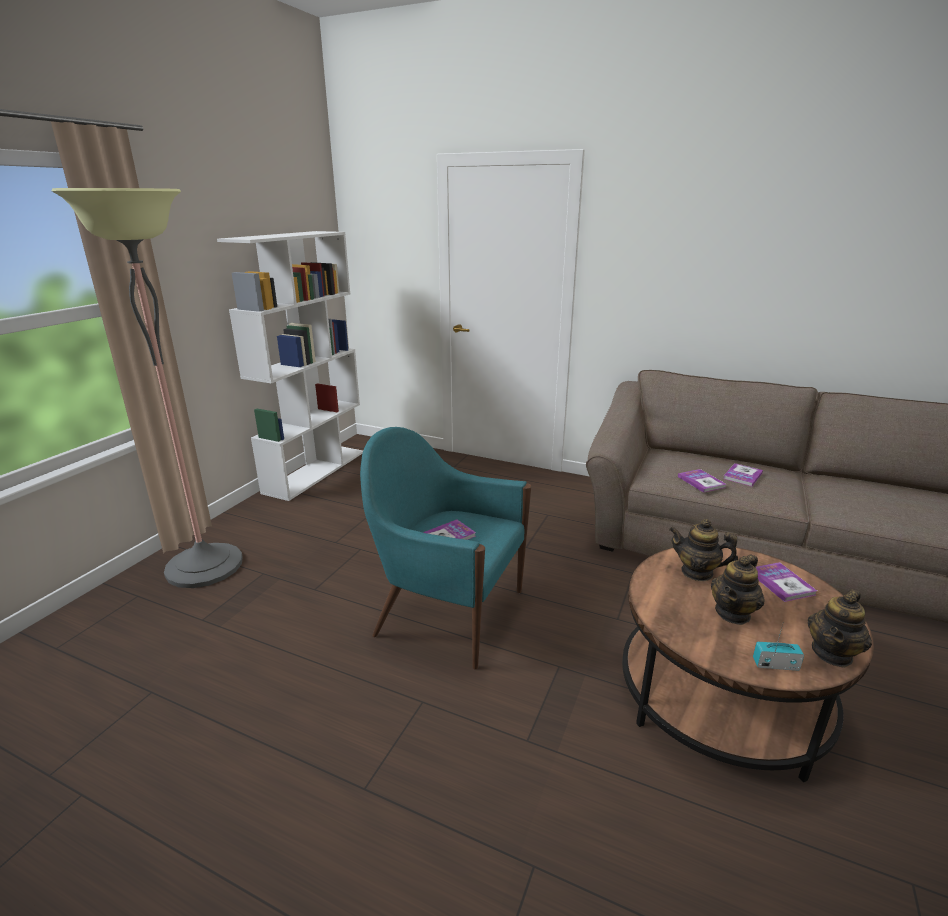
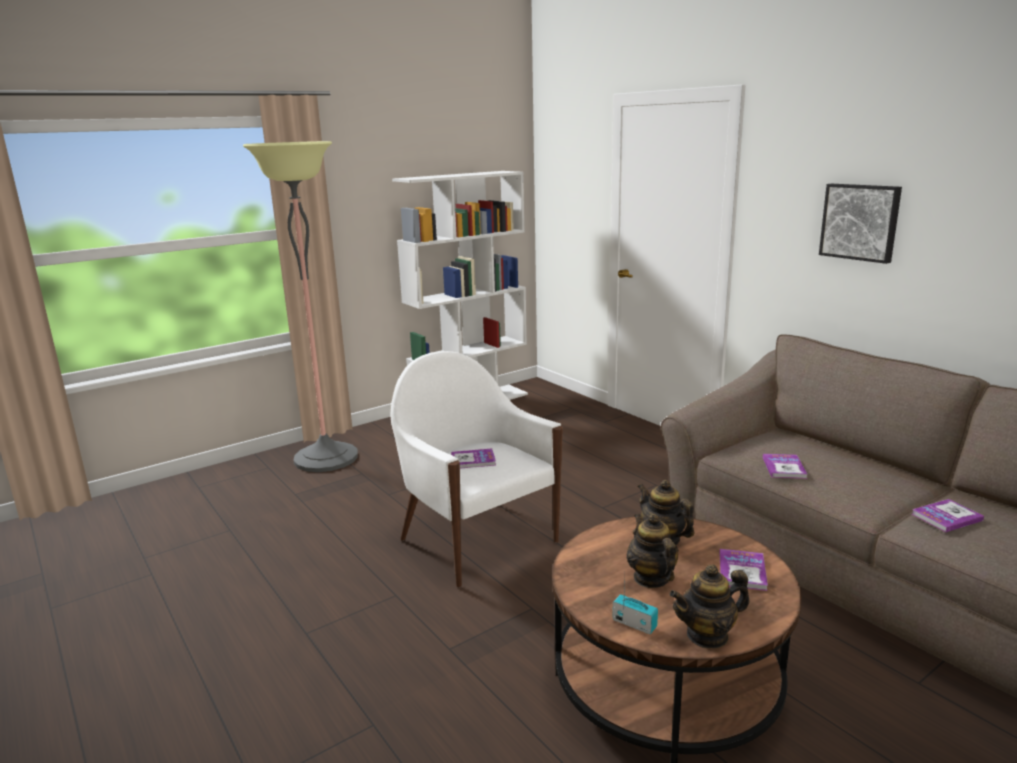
camera: 30 degrees right, 5 degrees down
(447, 611) = (477, 539): turquoise armchair -> white armchair
(698, 271) = (860, 222): none -> picture
(733, 613) = (651, 578): teapot -> teapot turned 90 degrees clockwise
(742, 476) = (846, 472): book -> book (946, 517)

